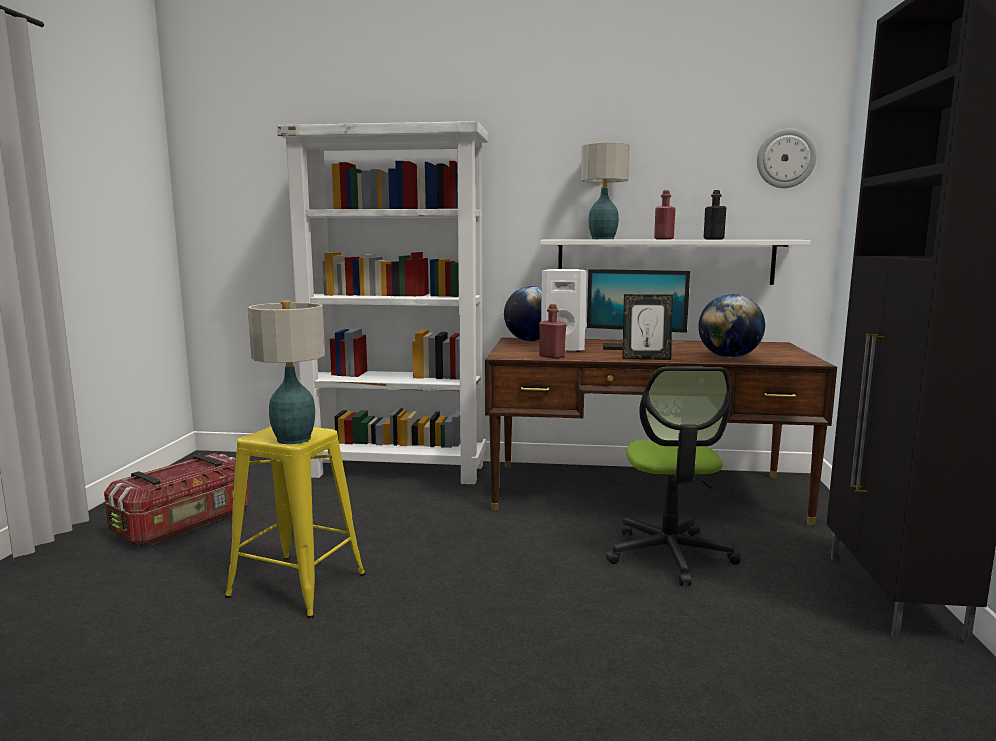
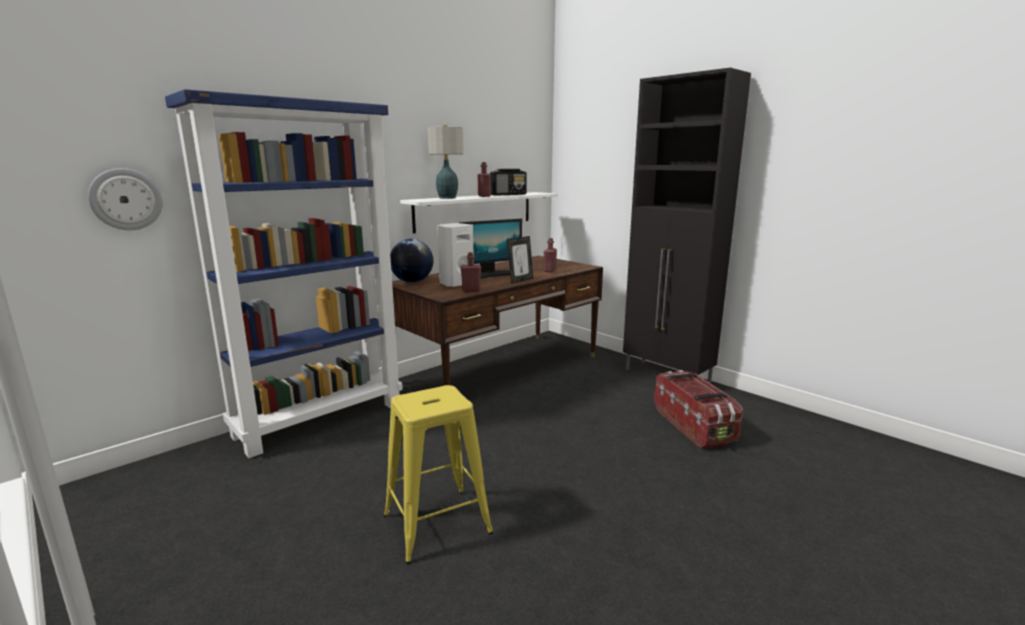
camera: 50 degrees left, 5 degrees up
(185, 523) = (221, 549): storage box -> storage box (694, 425)
(293, 439) = (450, 401): table lamp -> none
(398, 470) = (321, 419): white bookcase -> blue bookcase
(669, 555) = (574, 396): office chair -> none
(713, 239) = (508, 194): black bottle -> radio
(729, 357) = (549, 270): globe -> red bottle
(785, 158) = (529, 141): wall clock -> wall clock (126, 199)

